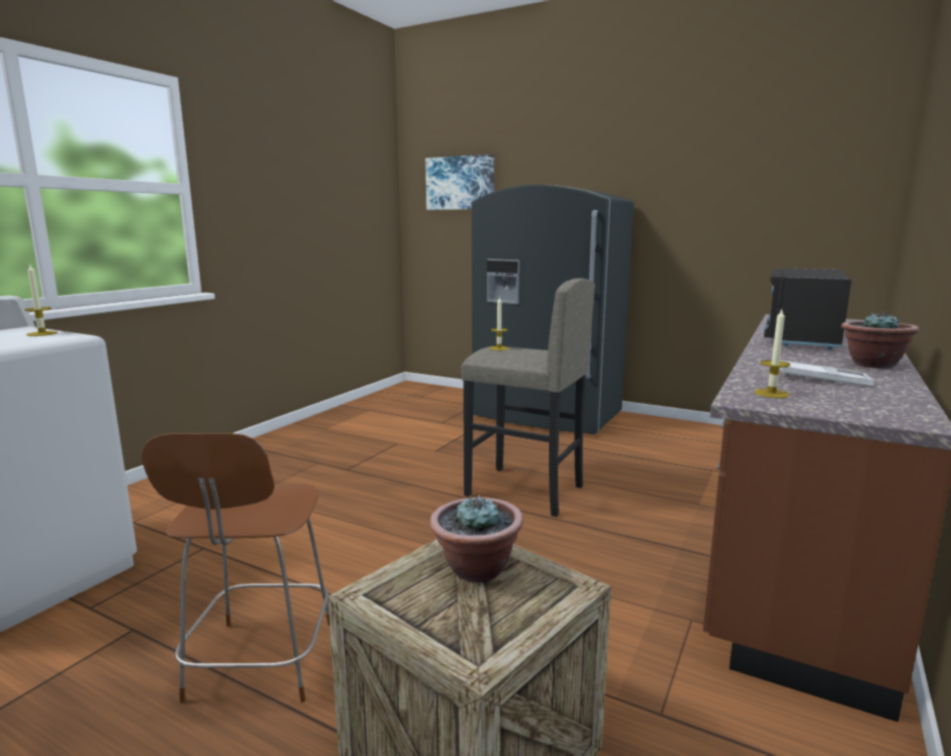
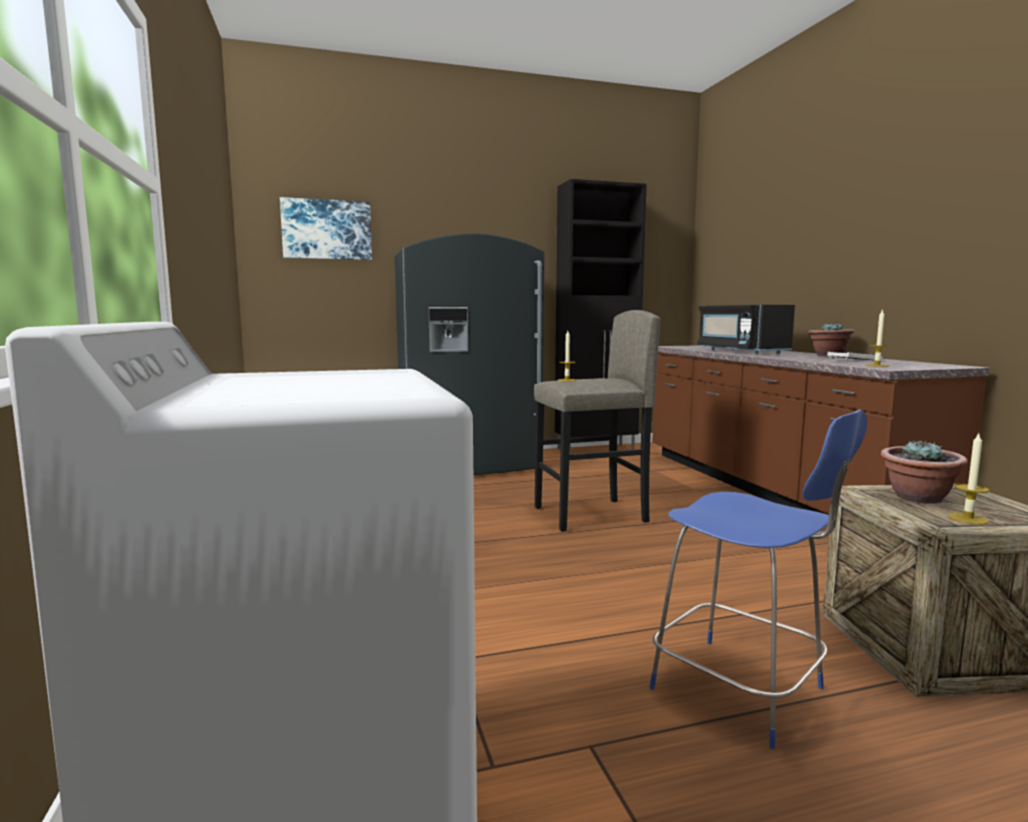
camera: 45 degrees left, 5 degrees down
(42, 334) = (326, 373): candle -> candle (968, 518)
(260, 664) = (742, 691): brown chair -> blue chair
(708, 430) = (597, 450): none -> black cabinet

